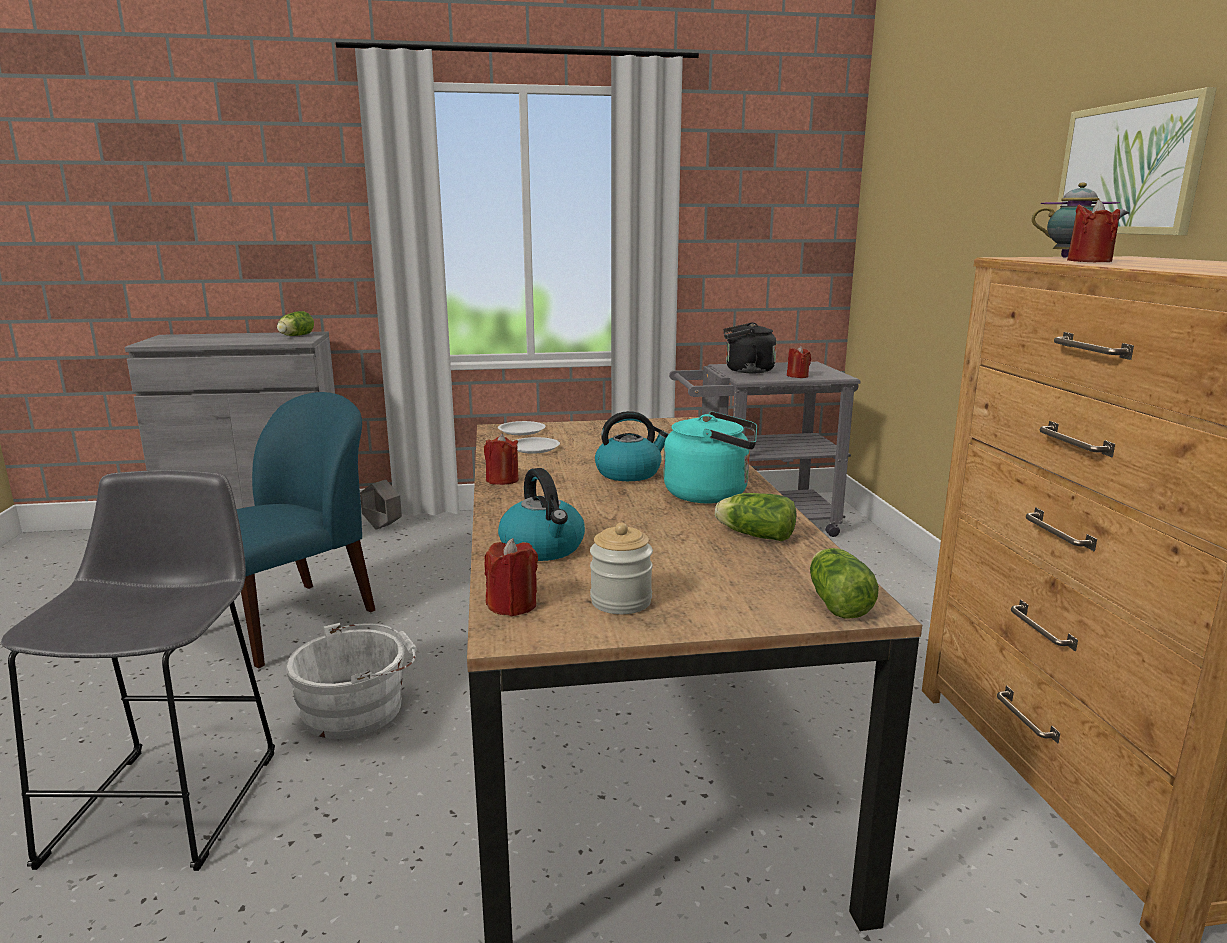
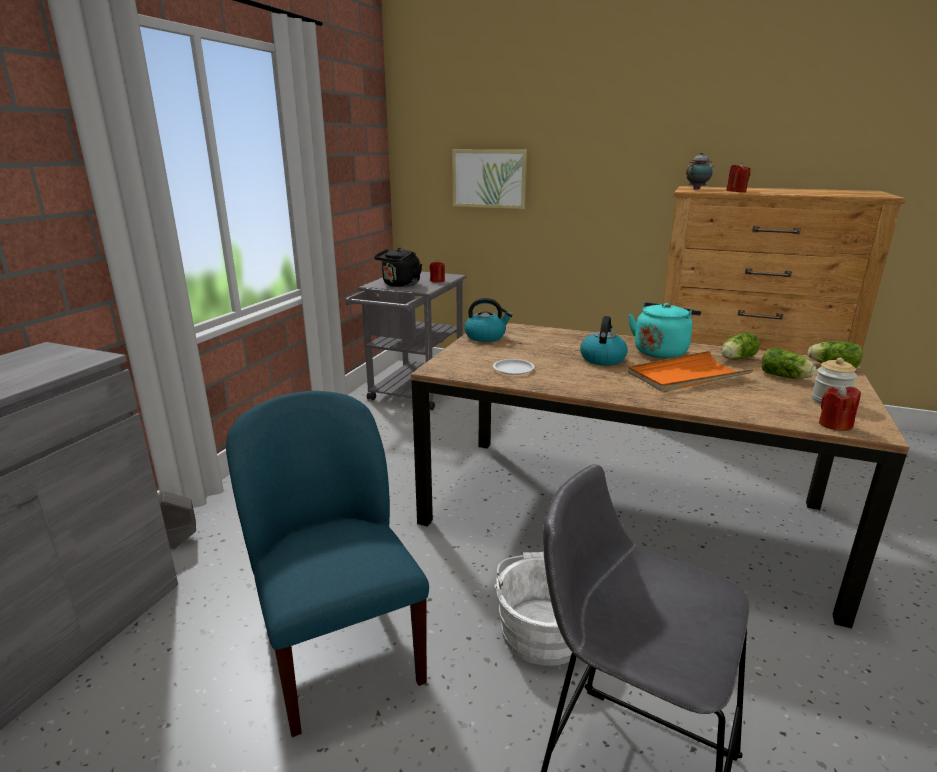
camera: 60 degrees left, 5 degrees up
(295, 336) = (46, 357): lettuce -> lettuce (786, 377)
(502, 480) = (588, 390): red candle -> none
(522, 431) = (456, 364): white plate -> none
(543, 548) = (741, 403): kettle -> kettle (486, 336)
(620, 515) = (687, 376): none -> orange tray
(1129, 168) = (663, 142): picture -> picture (489, 179)

